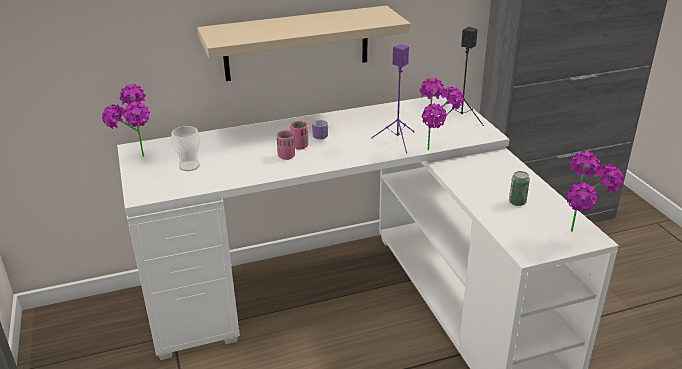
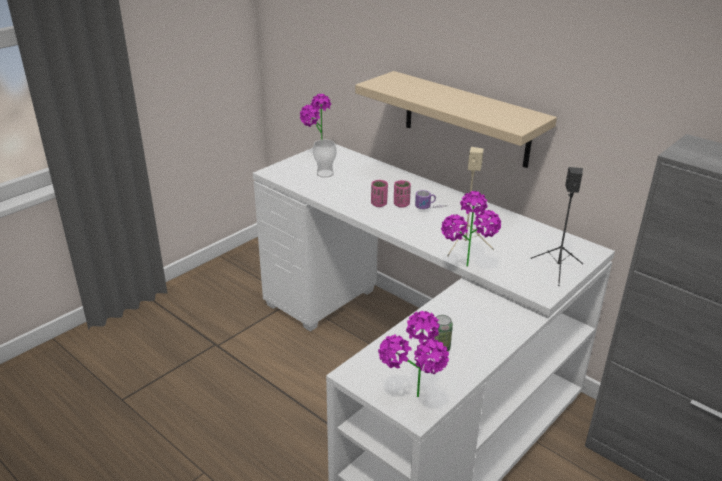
camera: 60 degrees right, 0 degrees up
(397, 141) = (465, 246): purple speaker -> beige speaker

